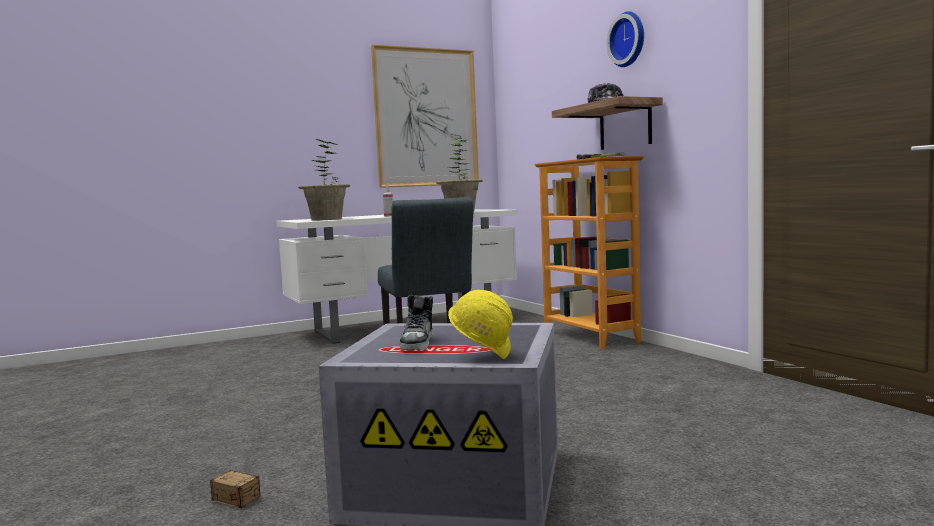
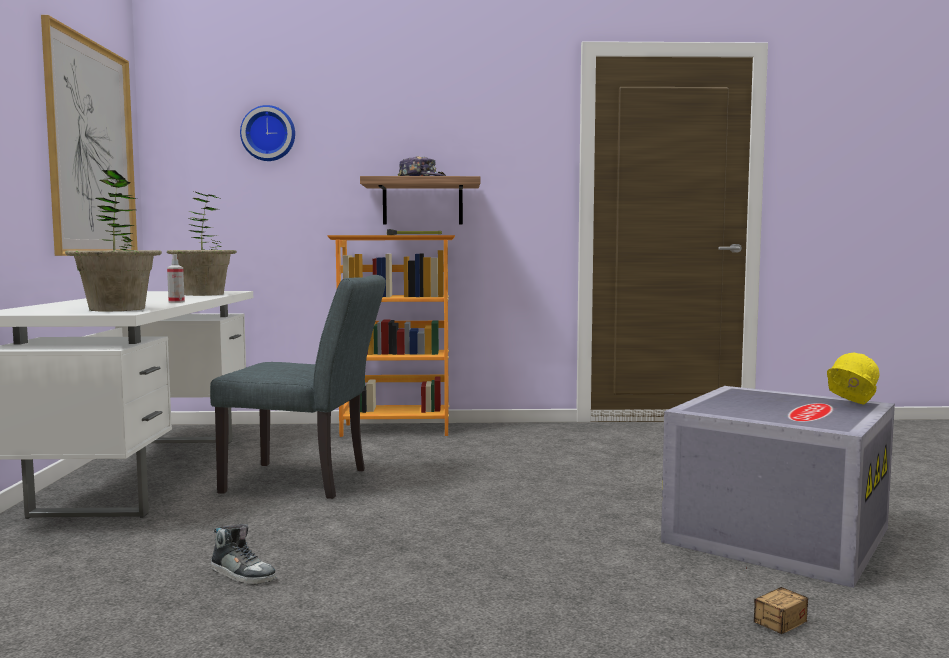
camera: 65 degrees left, 0 degrees up
(418, 343) = (784, 412): shoe -> shoe (243, 574)
(629, 39) = (430, 115): wall clock -> wall clock (269, 134)

